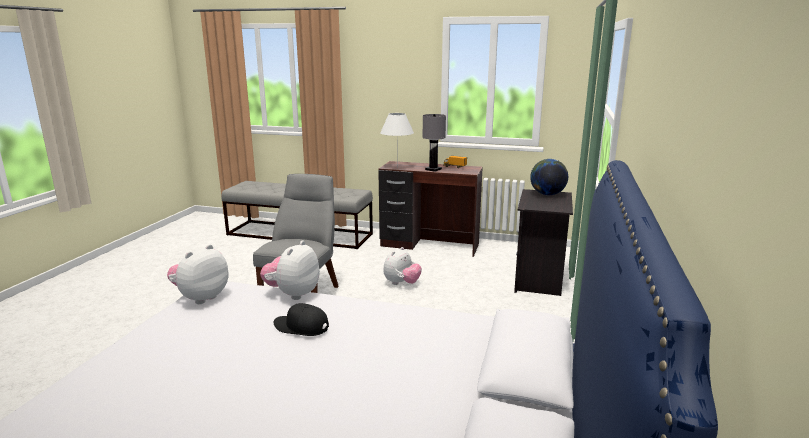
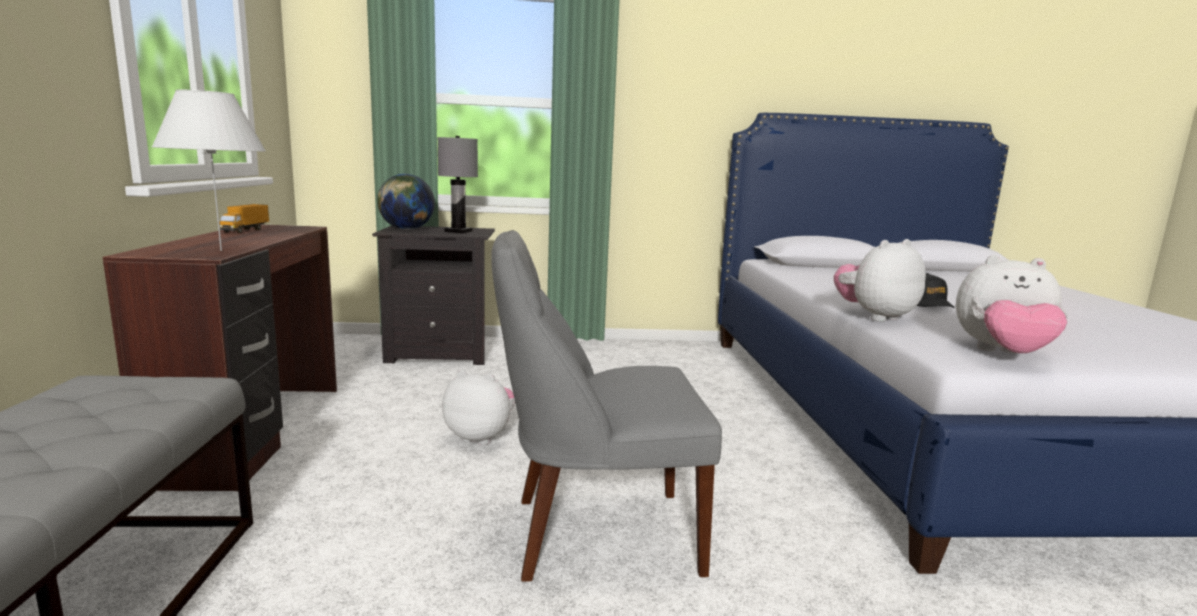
camera: 110 degrees left, 5 degrees down
(293, 294) = (874, 316): plush toy -> plush toy turned 150 degrees clockwise
(433, 169) = (266, 237): grey table lamp -> grey table lamp (459, 231)

